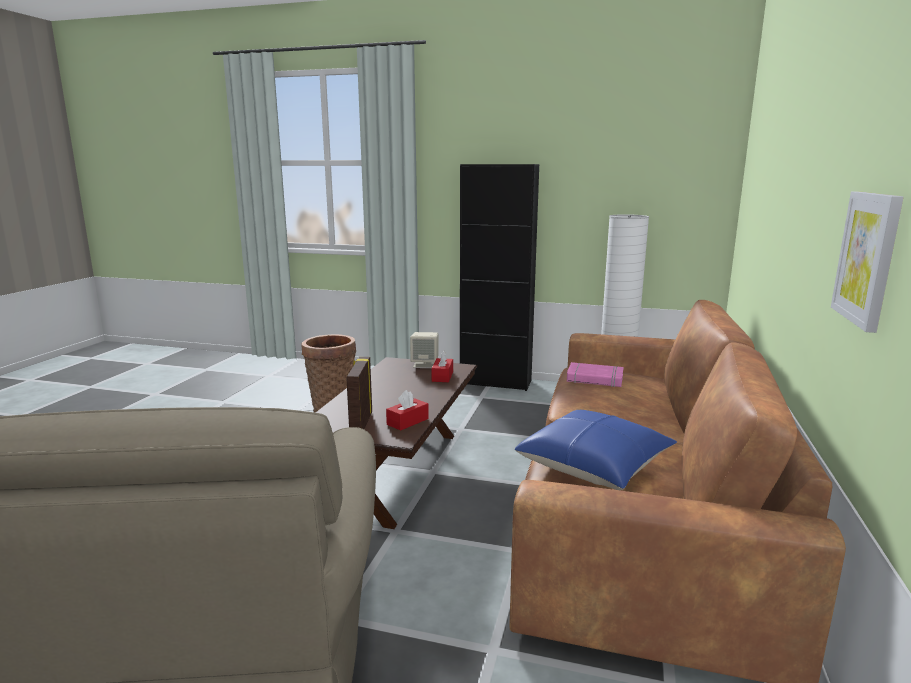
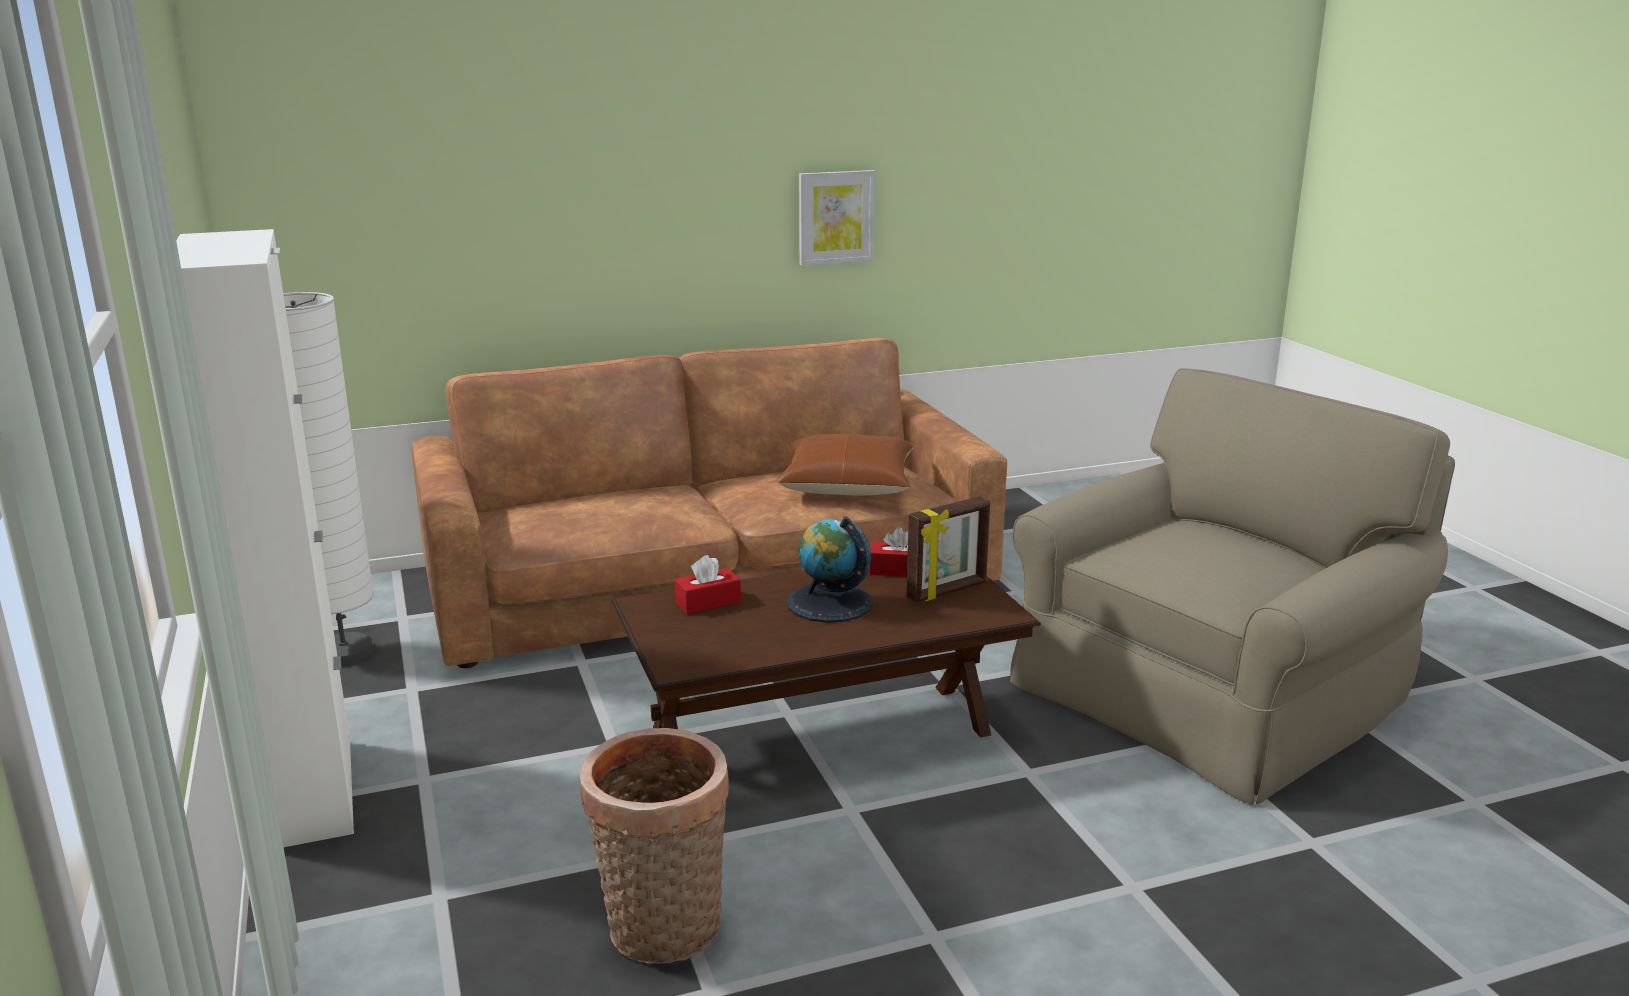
camera: 125 degrees left, 5 degrees up
(399, 396) = (829, 603): none -> globe
(425, 365) = (665, 633): beige speaker -> none
(495, 382) = (310, 792): black cabinet -> white cabinet
(594, 379) = (585, 521): pink book -> none
(595, 465) = (847, 484): blue pillow -> brown pillow

